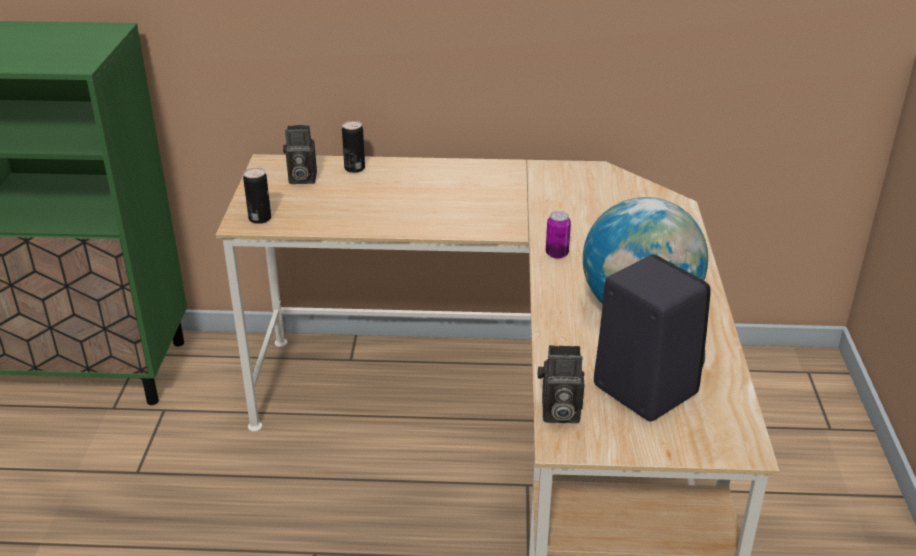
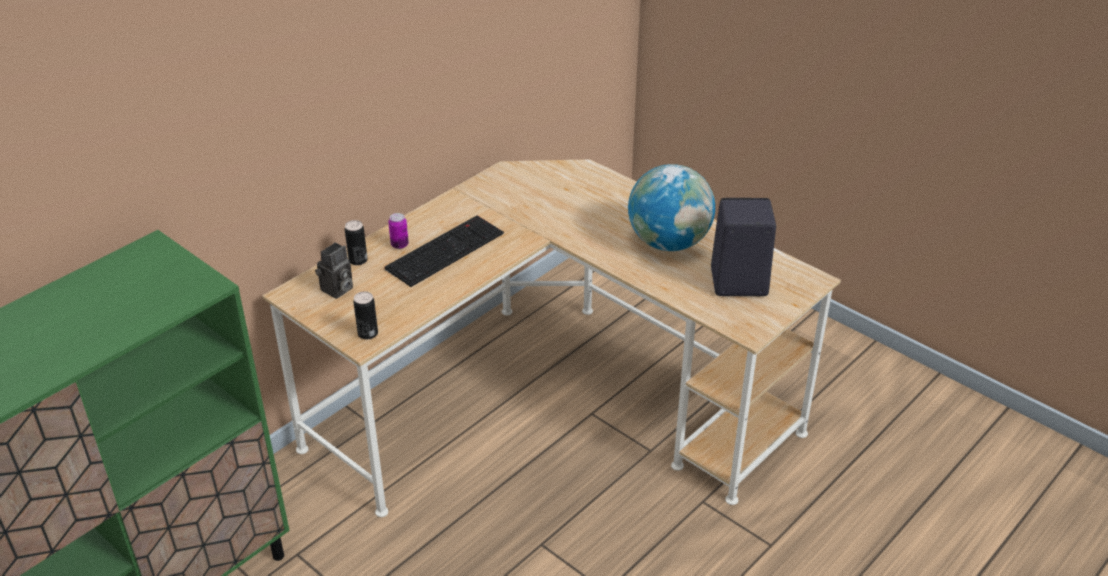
camera: 50 degrees left, 5 degrees up
(429, 197) = (445, 250): none -> keyboard
(557, 254) = (578, 238): can -> can (399, 245)
(558, 413) = (725, 321): camera -> none

